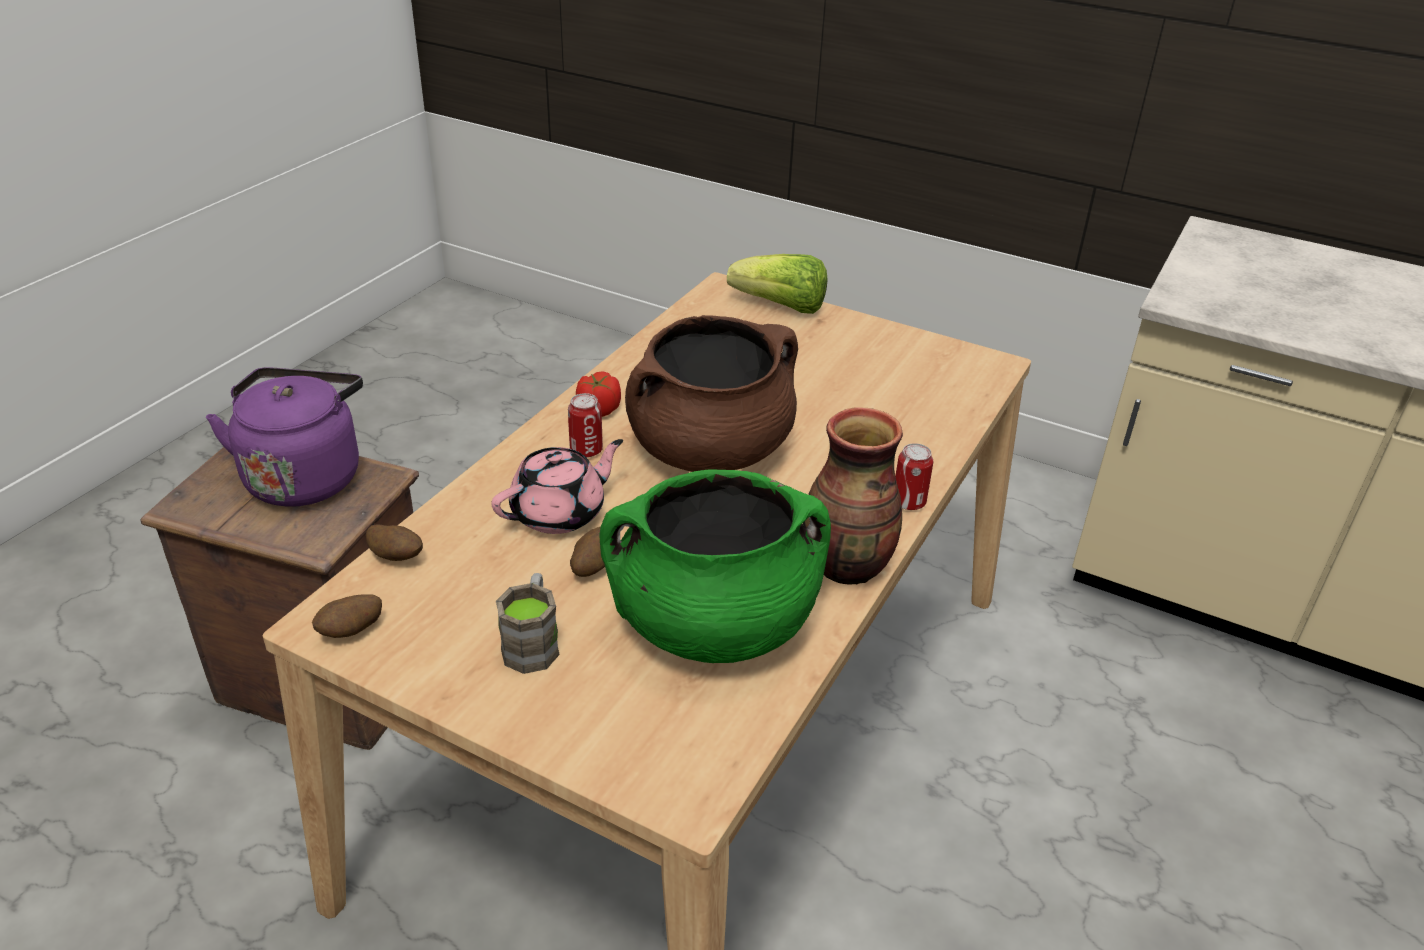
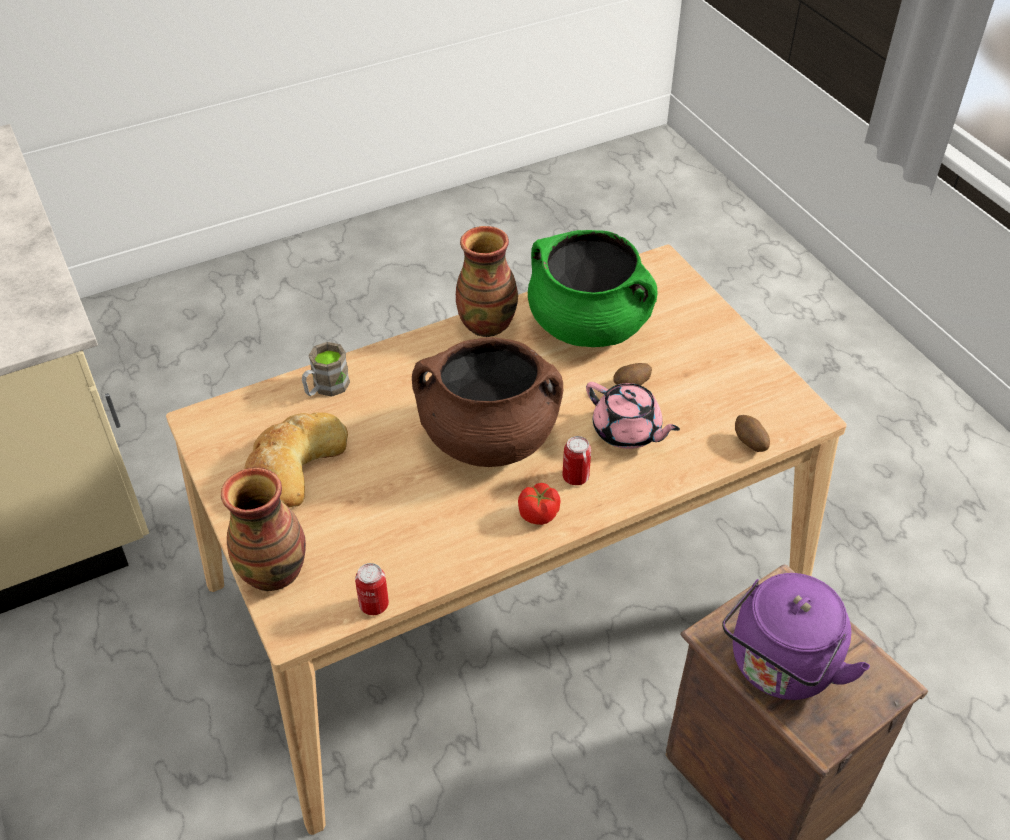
camera: 145 degrees left, 10 degrees up
(351, 632) = (793, 404): potato -> none
(533, 642) = (693, 356): brown mug -> brown mug (325, 388)
(560, 512) = (627, 431): pink teapot -> pink teapot turned 135 degrees counterclockwise
(781, 307) = (274, 571): lettuce -> vase
(865, 365) = (292, 465): none -> bread
(908, 502) = (406, 345): can -> can (374, 604)

